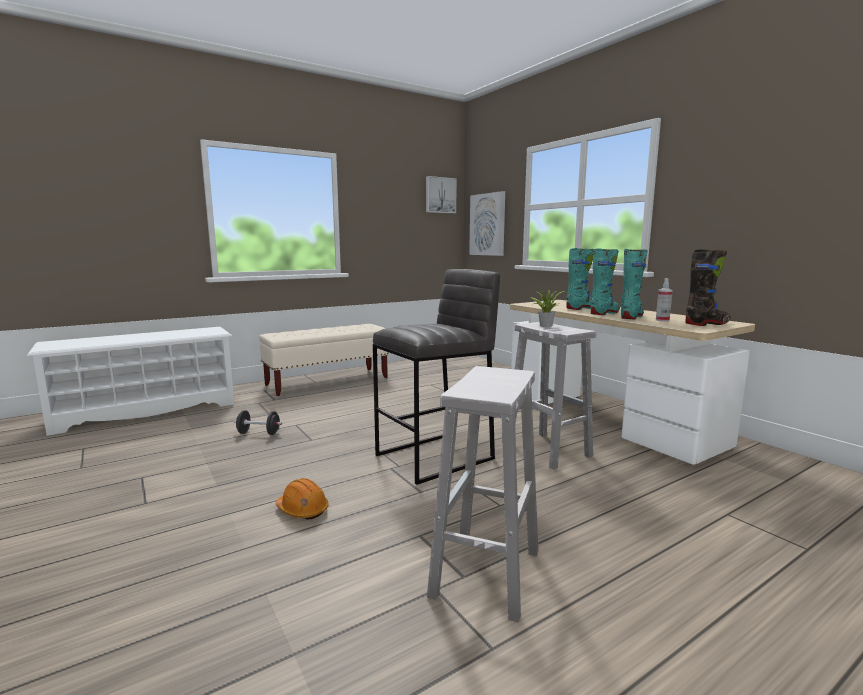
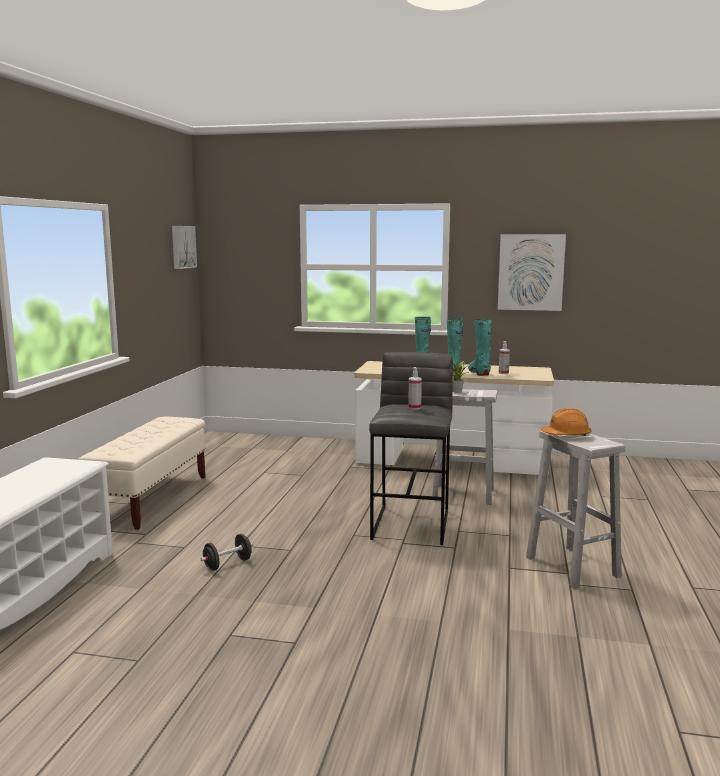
camera: 45 degrees left, 0 degrees up
(302, 510) = (416, 589): orange hard hat -> orange hard hat (566, 435)
(426, 325) = (414, 408): none -> spray bottle
(487, 224) = (243, 281): picture -> picture (531, 272)
(707, 324) = (532, 372): black boot -> none

